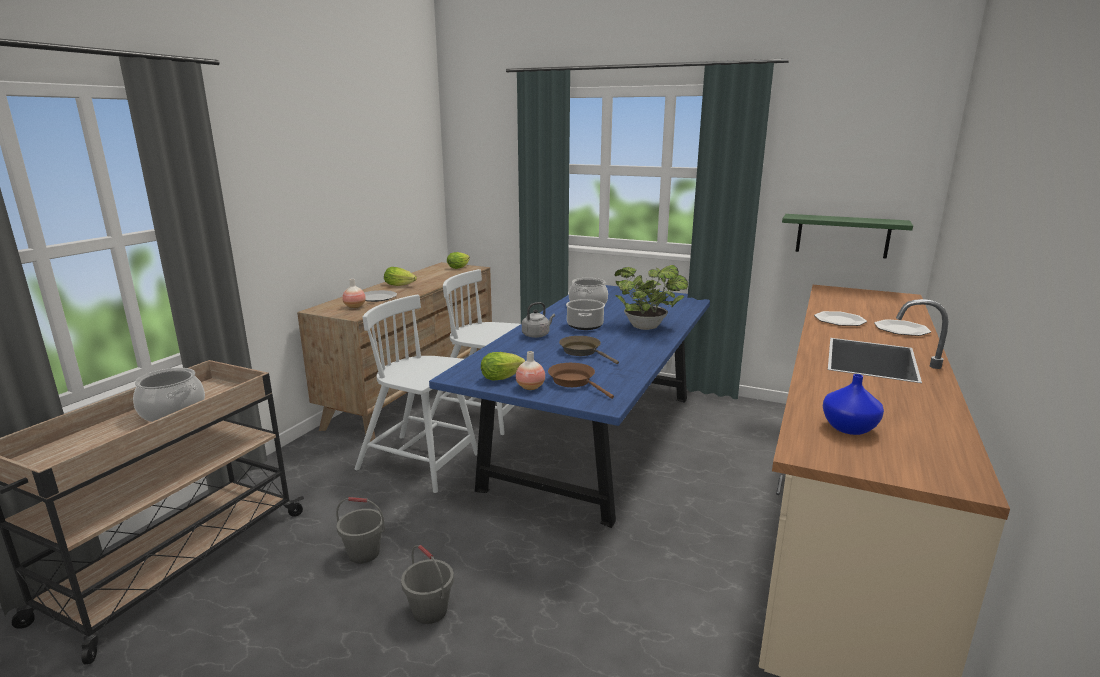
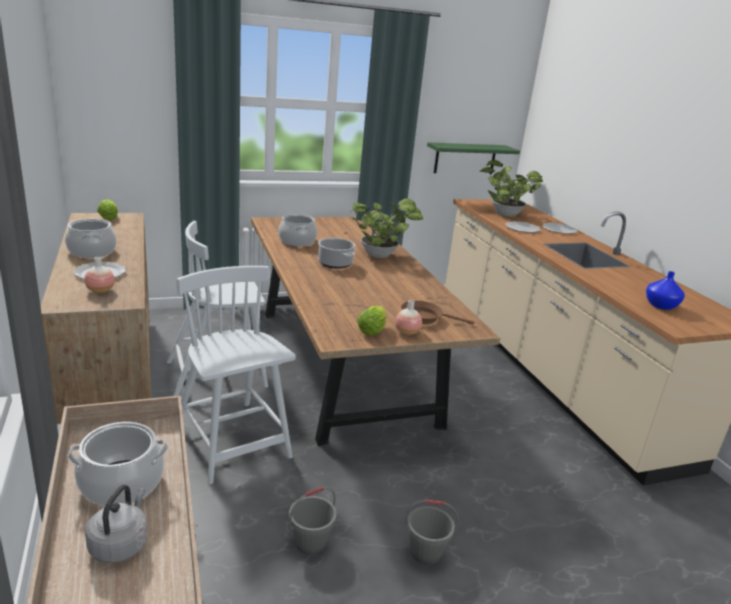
camera: 45 degrees left, 5 degrees up
(401, 285) = (91, 251): lettuce -> cooking pot
(420, 463) = (232, 442): white chair -> white chair turned 75 degrees clockwise
(537, 335) = (316, 281): grey kettle -> grey kettle (120, 544)
(583, 351) = (380, 289): brown frying pan -> none
(595, 439) = (343, 364): blue dining table -> brown dining table
(848, 305) = (503, 214): none -> potted plant

